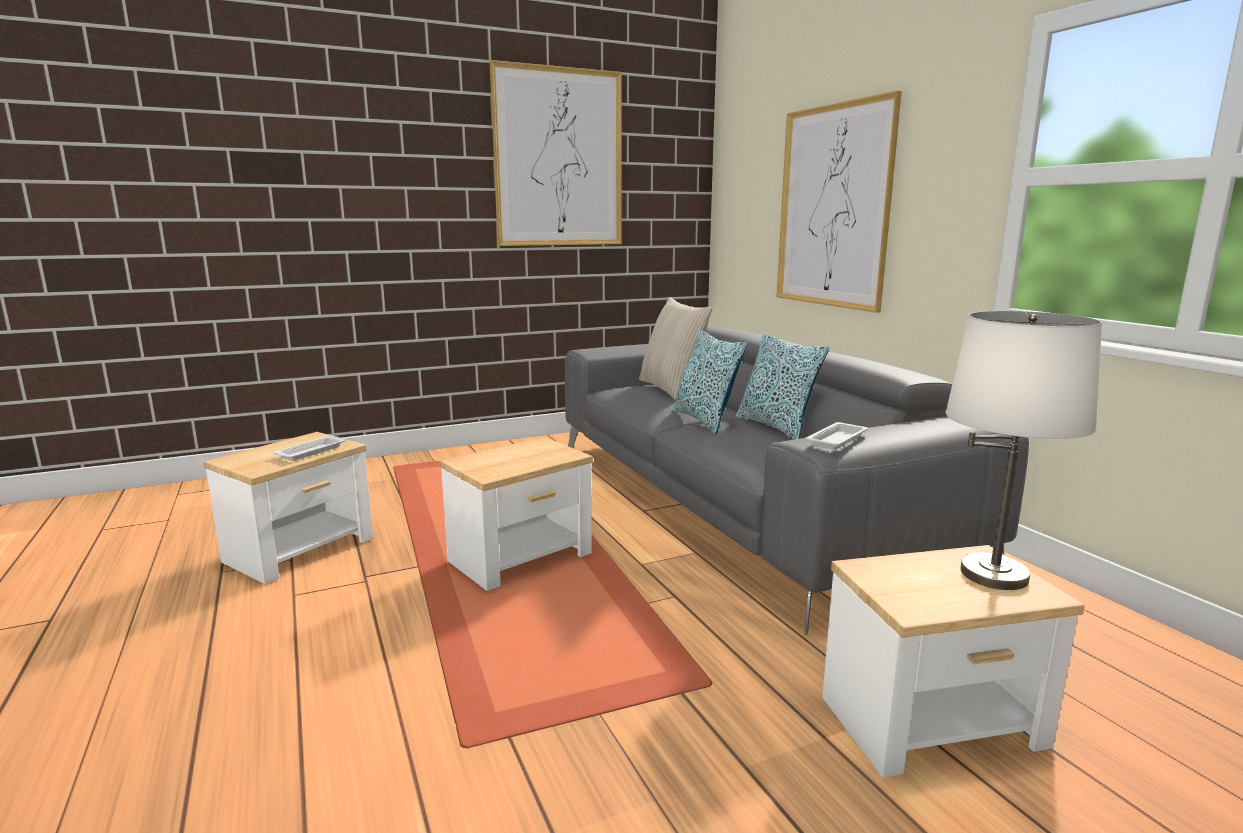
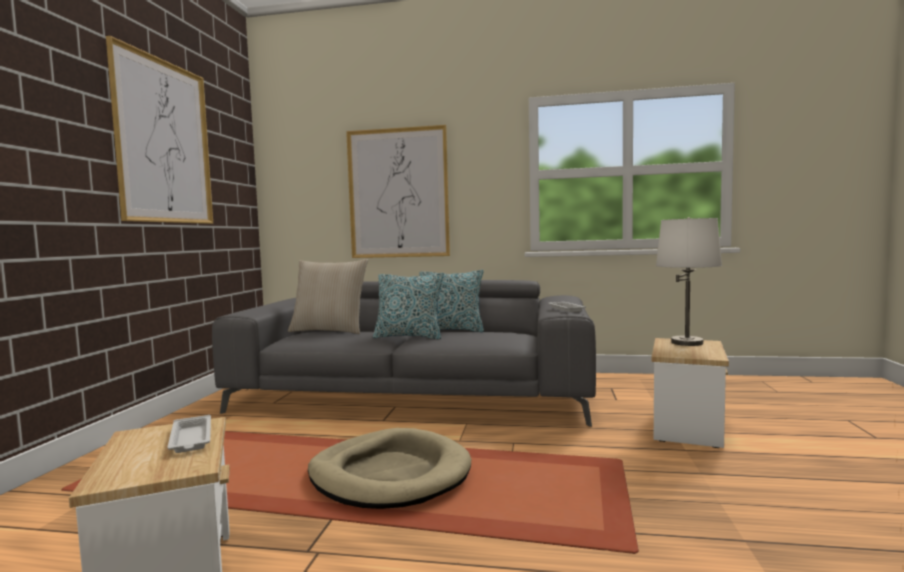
camera: 55 degrees left, 10 degrees down
(521, 559) = (390, 474): side table -> beige dog bed

